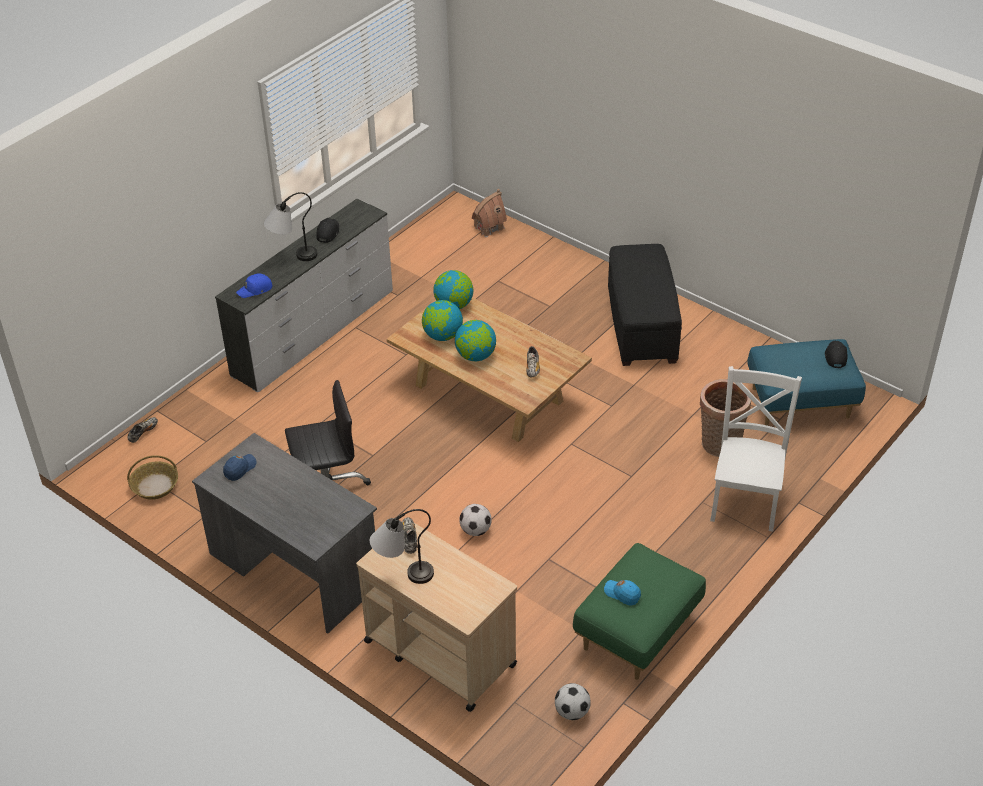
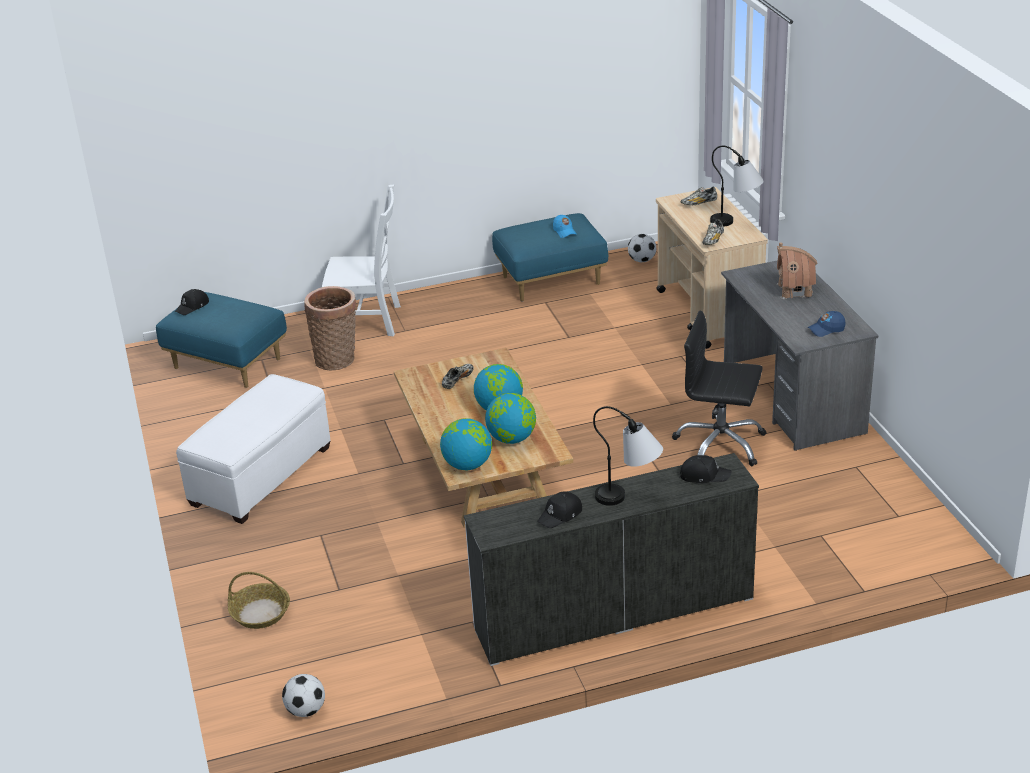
camera: 145 degrees left, 10 degrees down
(143, 433) = (891, 571): shoe -> shoe (699, 203)
(155, 485) = (899, 511): basket -> basket (260, 613)
(255, 289) = (704, 475): blue cap -> black cap
(475, 530) = (609, 372): football -> football (306, 710)
(488, 227) = (264, 671): toy house -> toy house (794, 290)
(637, 633) = (551, 280): green ottoman -> blue ottoman
(641, 326) = (261, 476): black ottoman -> white ottoman
(746, 499) = (369, 321): white chair -> white chair turned 135 degrees counterclockwise

